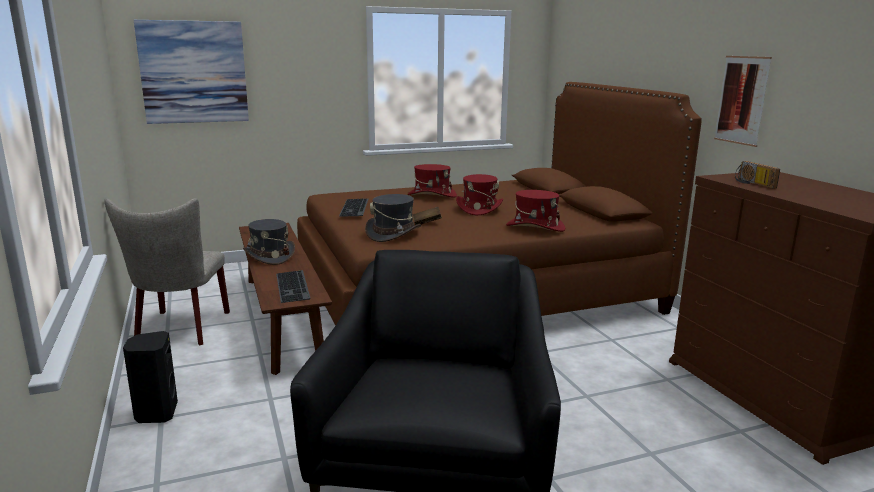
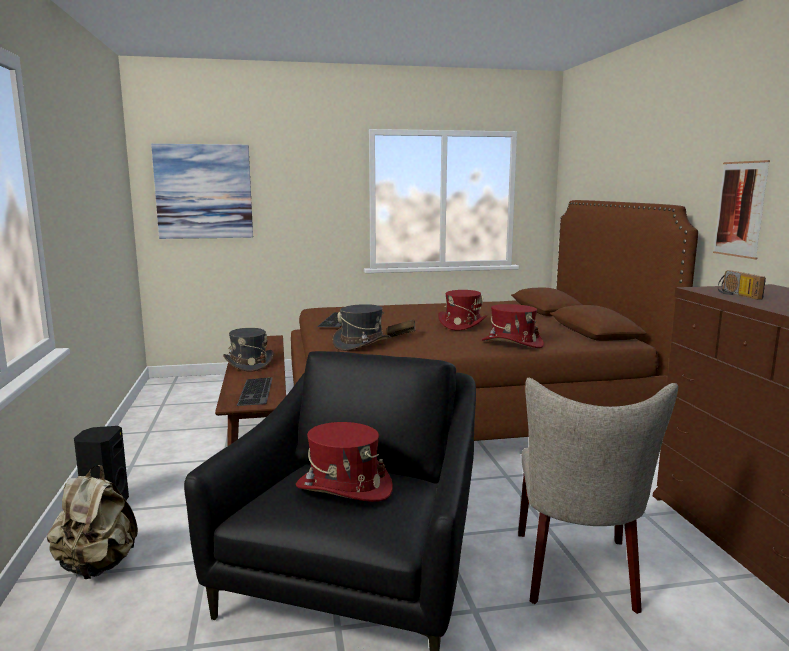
camera: 10 degrees right, 5 degrees down
(175, 473) = (97, 566): none -> beige backpack
(180, 330) = (160, 432): beige chair -> beige chair (578, 575)
(432, 195) = (421, 311): red hat -> red hat (343, 488)

